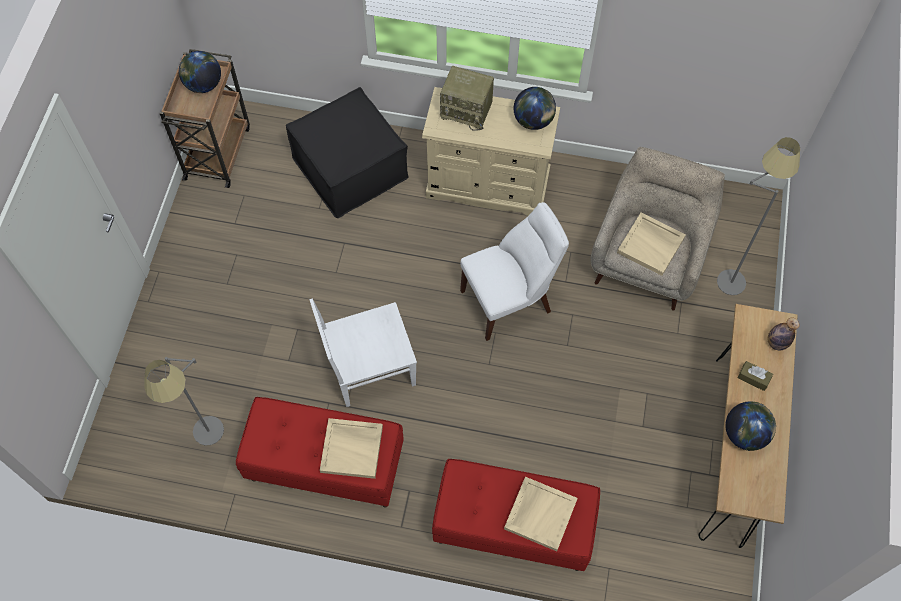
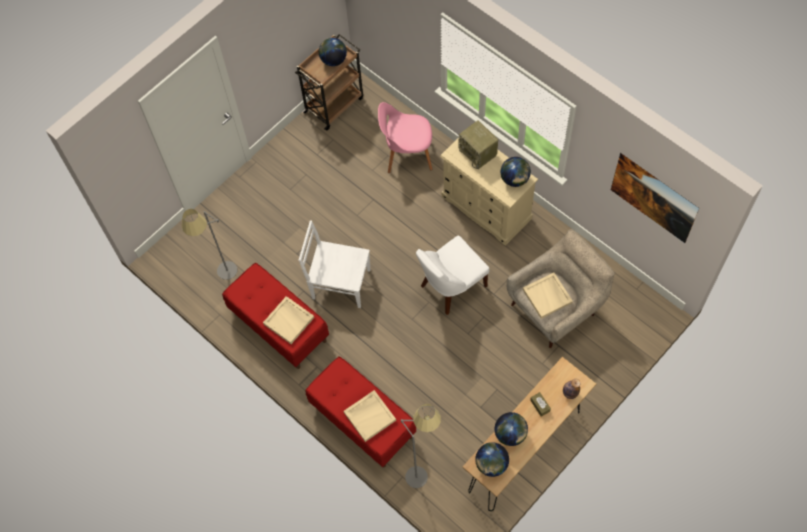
camera: 35 degrees right, 0 degrees up
(350, 168) = (407, 154): black ottoman -> pink chair
(510, 300) = (450, 287): white chair -> white chair turned 135 degrees clockwise
(731, 270) = (606, 343): grey floor lamp -> grey floor lamp (422, 468)
(739, 65) = (650, 207): none -> picture
(749, 485) = (491, 464): none -> globe

